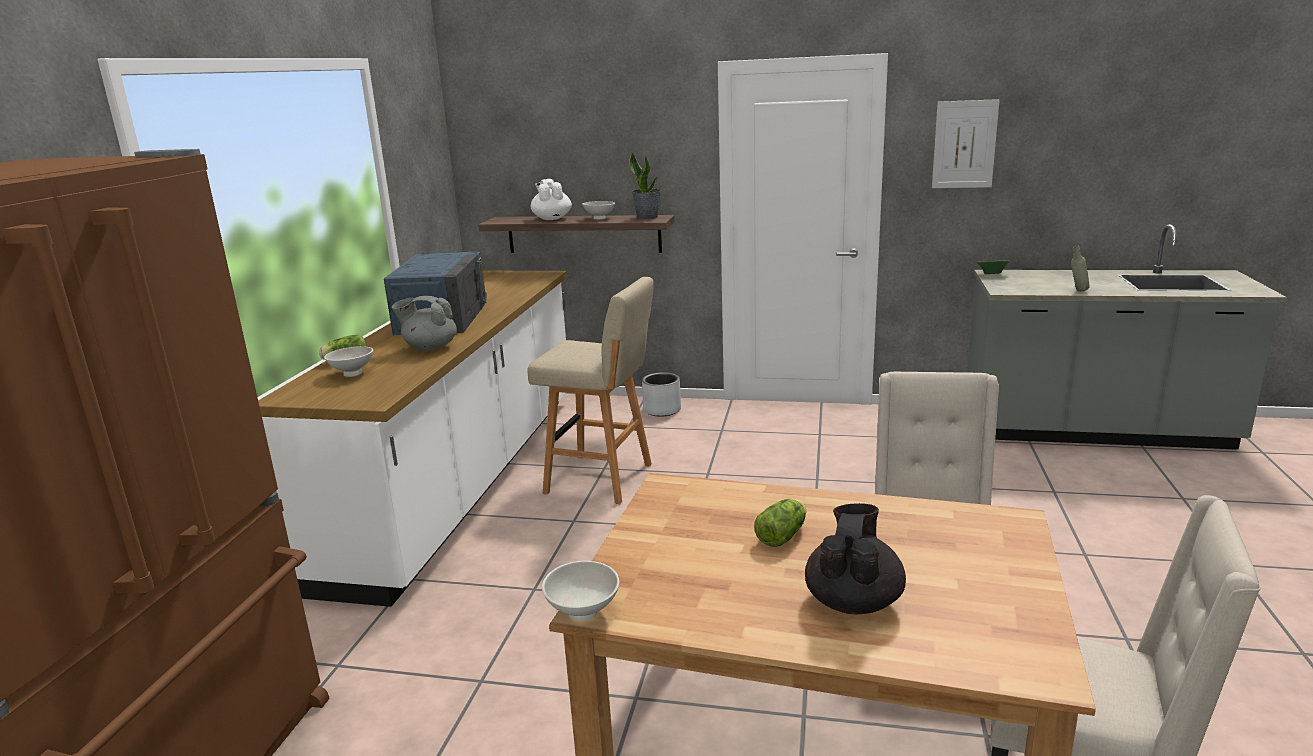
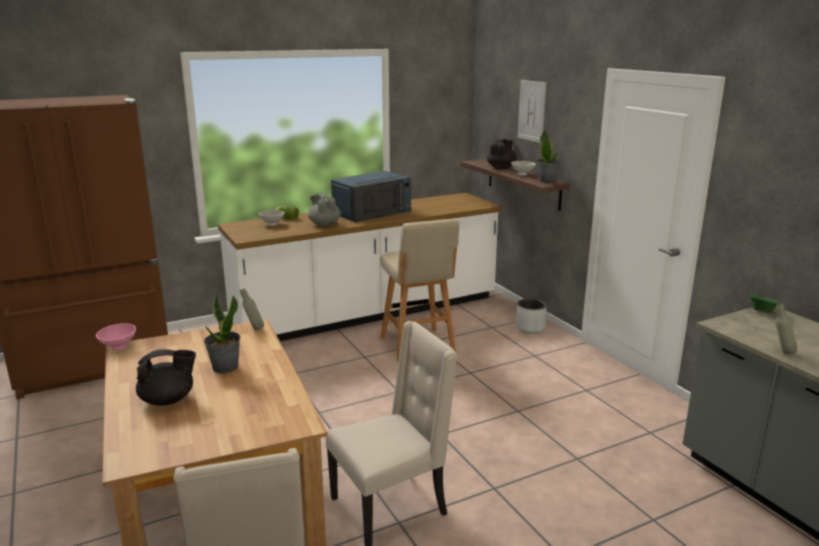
camera: 50 degrees right, 0 degrees up
(552, 219) = (501, 167): white teapot -> black teapot
(585, 612) = (119, 347): white bowl -> pink bowl
(673, 489) = (253, 329): none -> grey bottle
(783, 535) = (225, 367): lettuce -> potted plant
(964, 144) = (776, 176): picture -> picture (531, 111)

